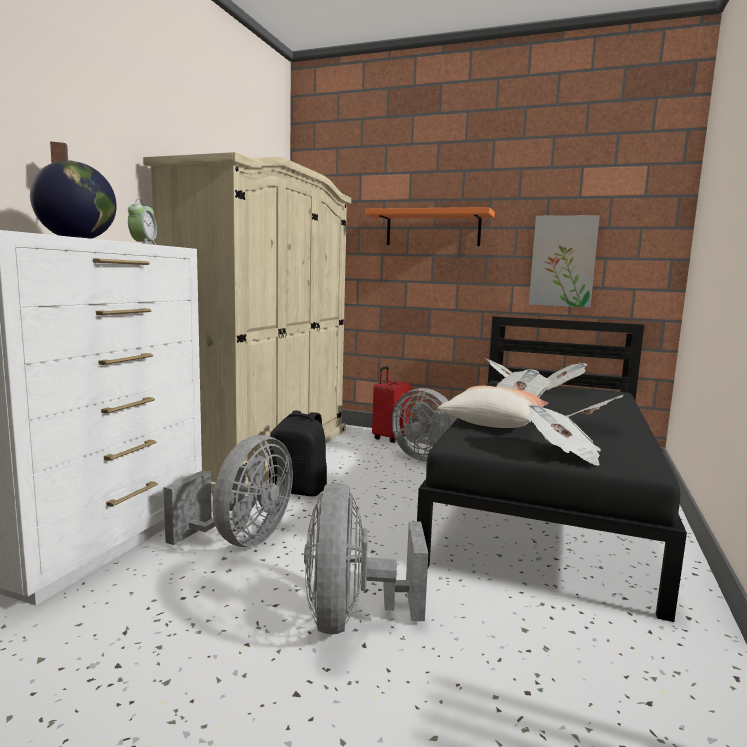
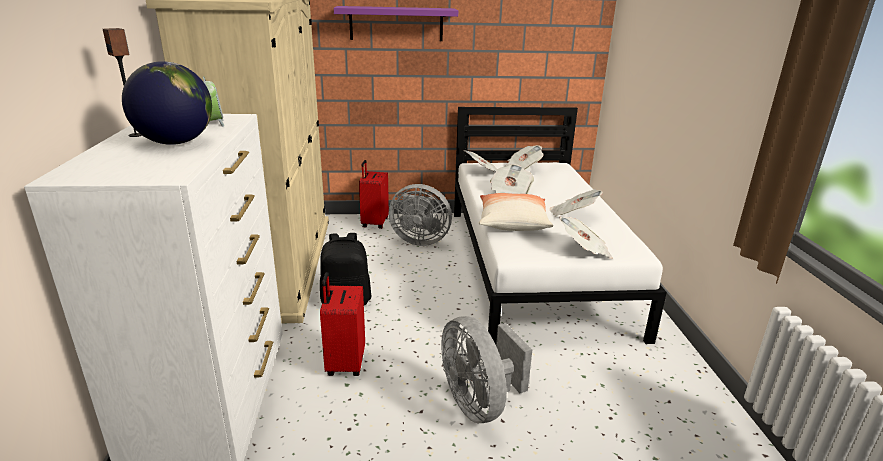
camera: 25 degrees left, 15 degrees up
(241, 540) = (344, 363): grey fan -> red suitcase
(433, 229) = (396, 23): orange shelf -> purple shelf
(547, 502) = (534, 266): black bed -> white bed
(563, 261) = (514, 55): picture -> none

